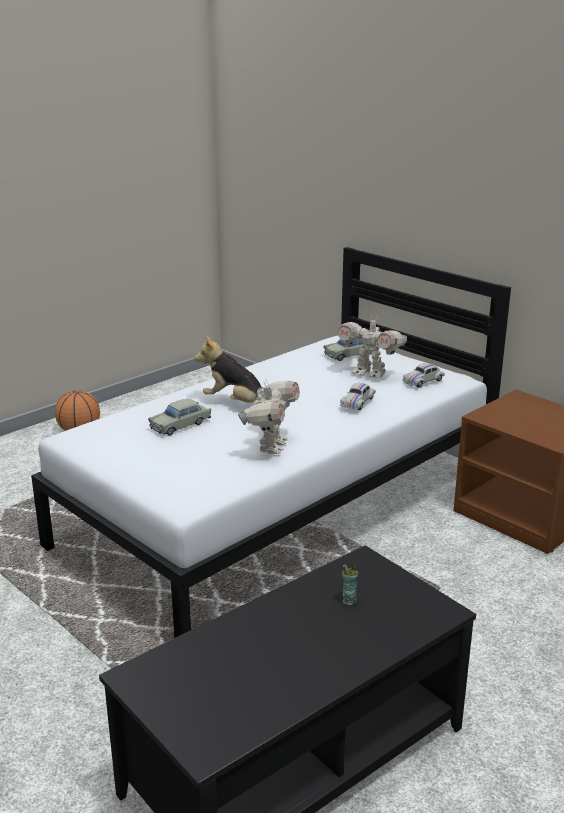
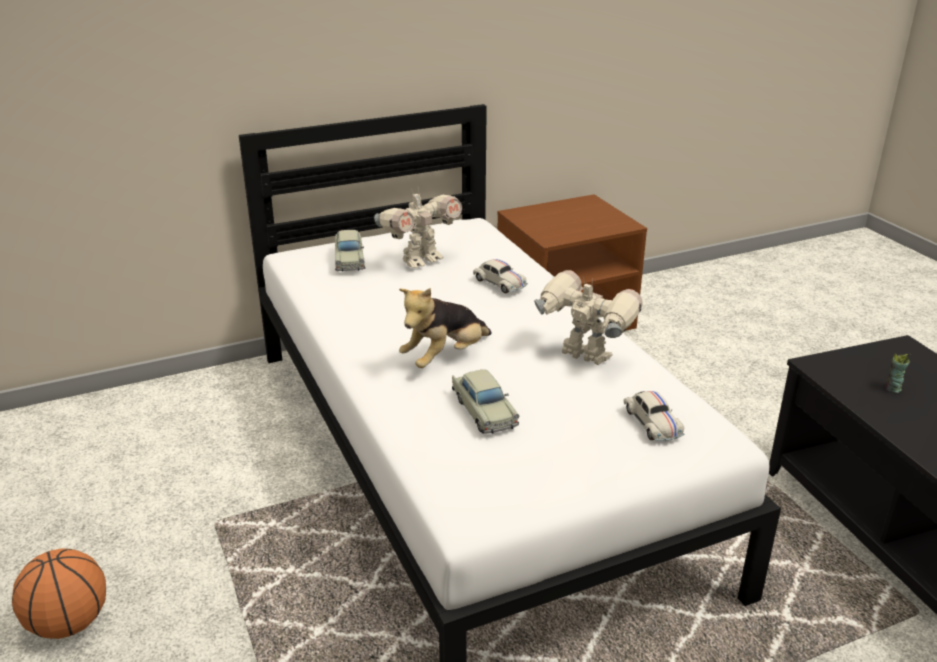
camera: 70 degrees left, 5 degrees up
(423, 381) = (469, 239): white toy car -> white toy car (652, 423)

